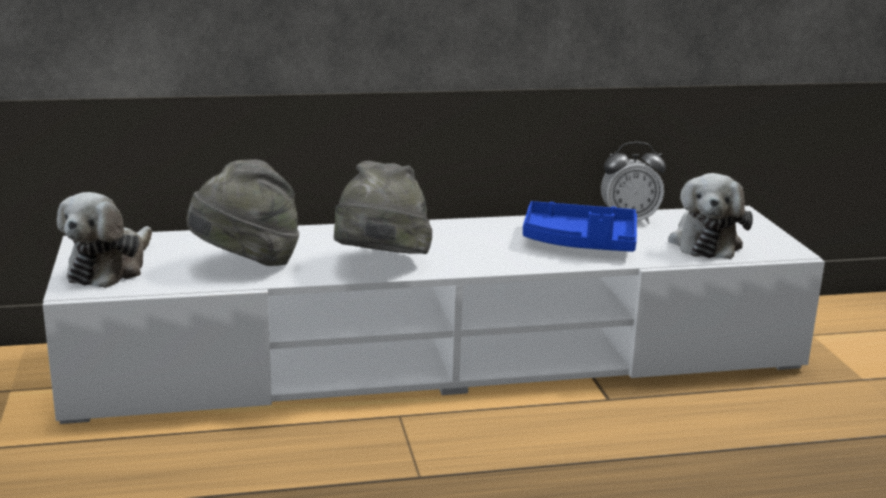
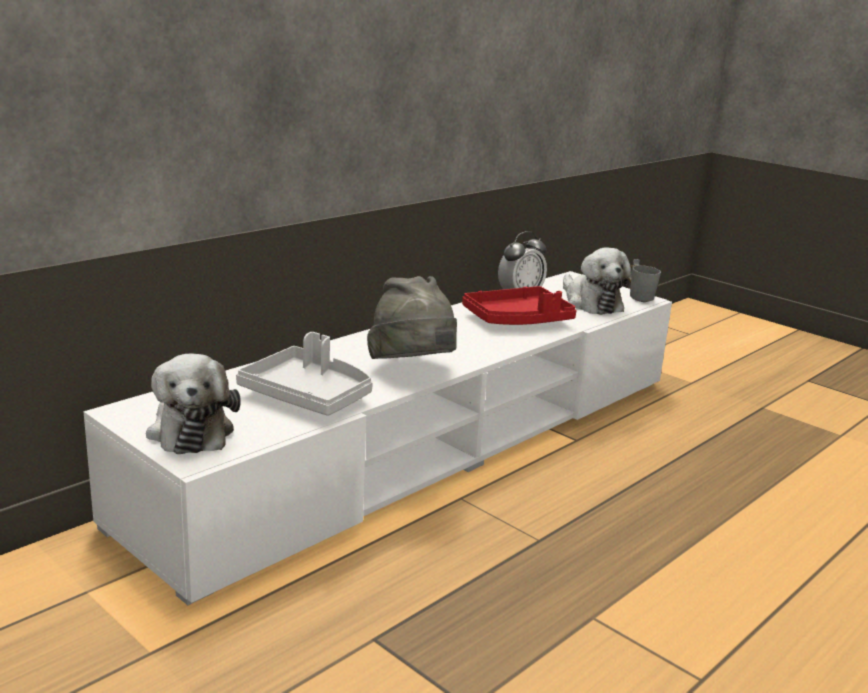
camera: 35 degrees left, 0 degrees up
(246, 264) = (308, 396): grey hat -> grey tray
(580, 243) = (518, 320): blue tray -> red tray
(787, 248) = (641, 297): none -> grey mug

